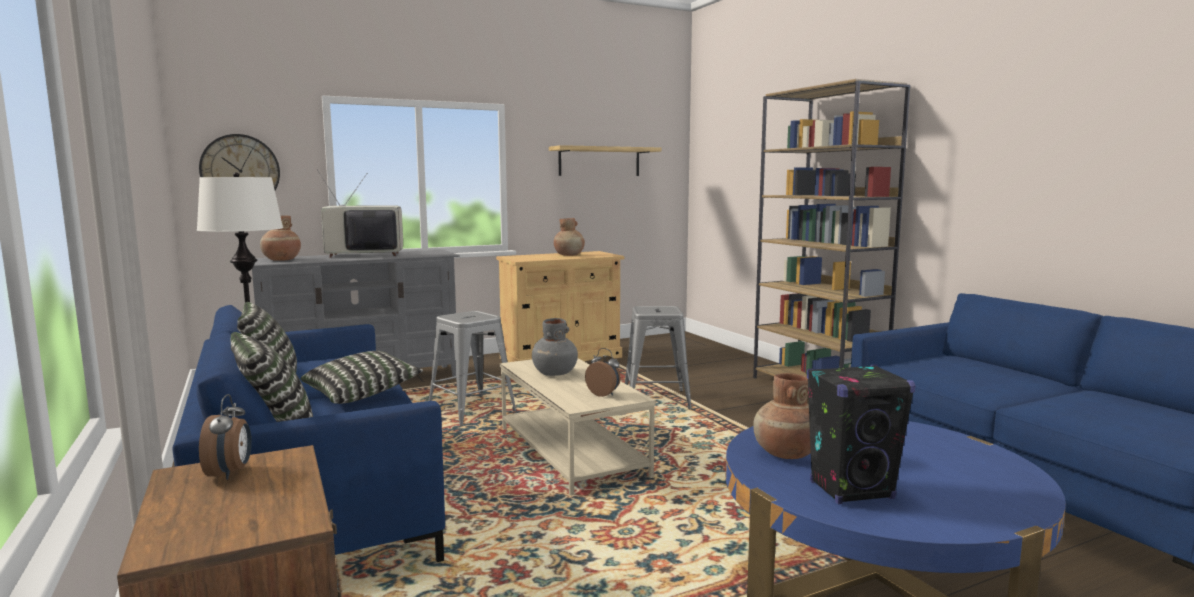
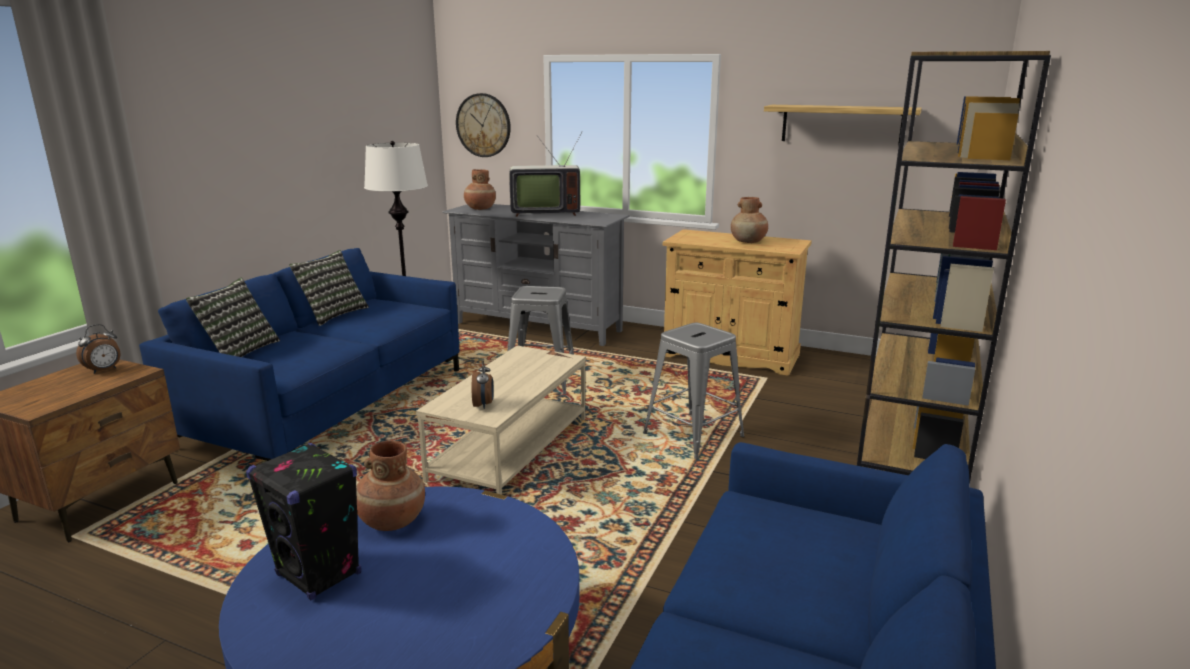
camera: 50 degrees right, 10 degrees up
(362, 394) = (337, 341): pillow -> none
(365, 255) = (544, 213): television -> television turned 135 degrees clockwise
(555, 373) = (516, 370): grey vase -> none

